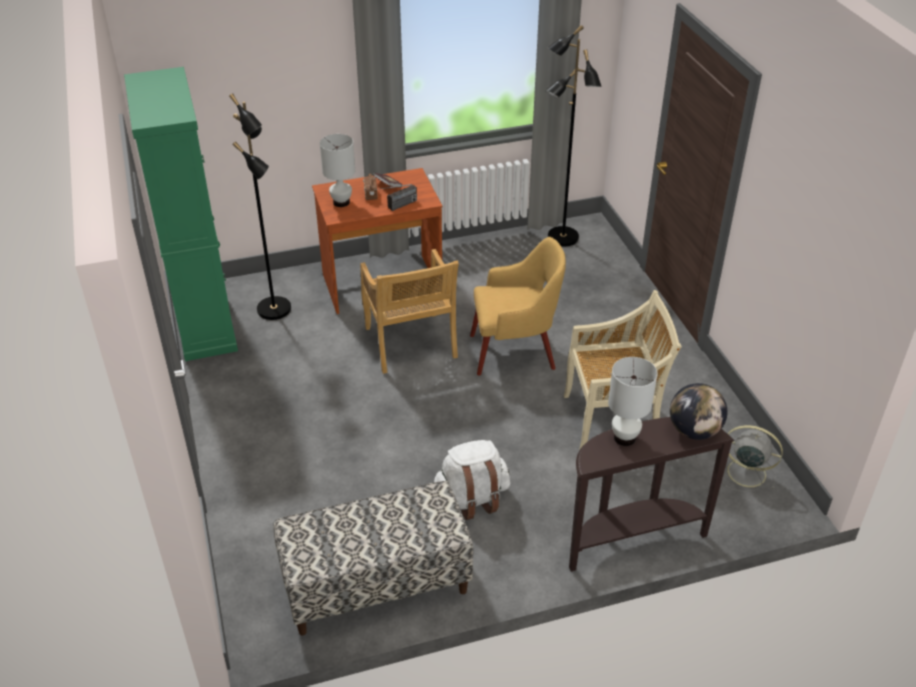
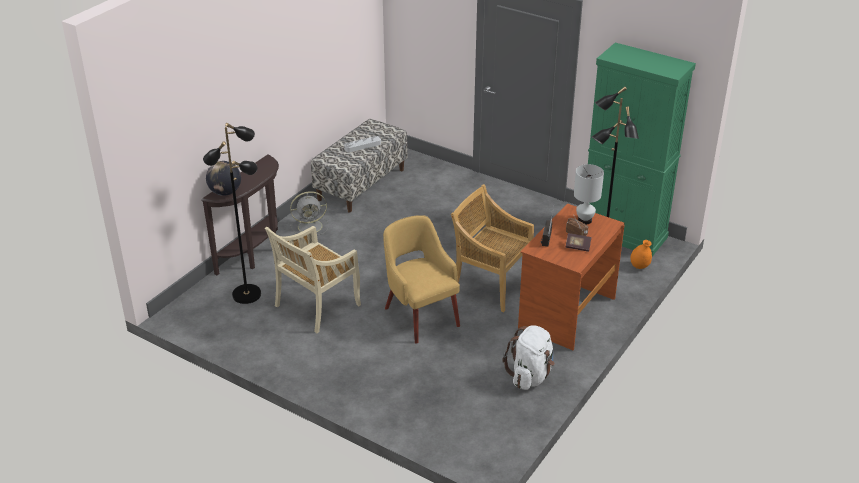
camera: 140 degrees right, 5 degrees down
(251, 287) = (639, 266): none -> orange vase
(371, 524) = (362, 146): none -> grey tray
(472, 498) = (355, 232): white backpack -> white backpack (530, 376)
(515, 352) = (420, 315): yellow armchair -> yellow armchair turned 105 degrees clockwise
(562, 238) = (493, 429): black floor lamp -> black floor lamp (247, 294)
(624, 438) = (259, 175): white table lamp -> none
(744, 472) = (211, 316): grey fan -> grey fan (311, 226)

